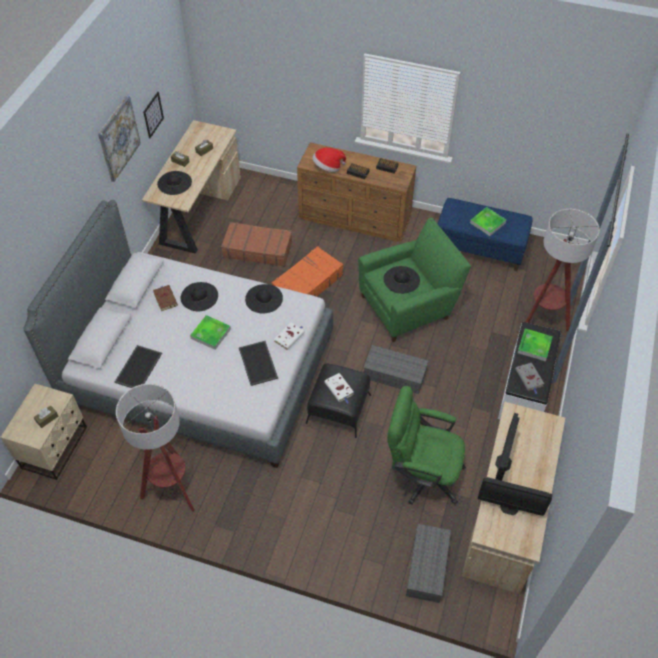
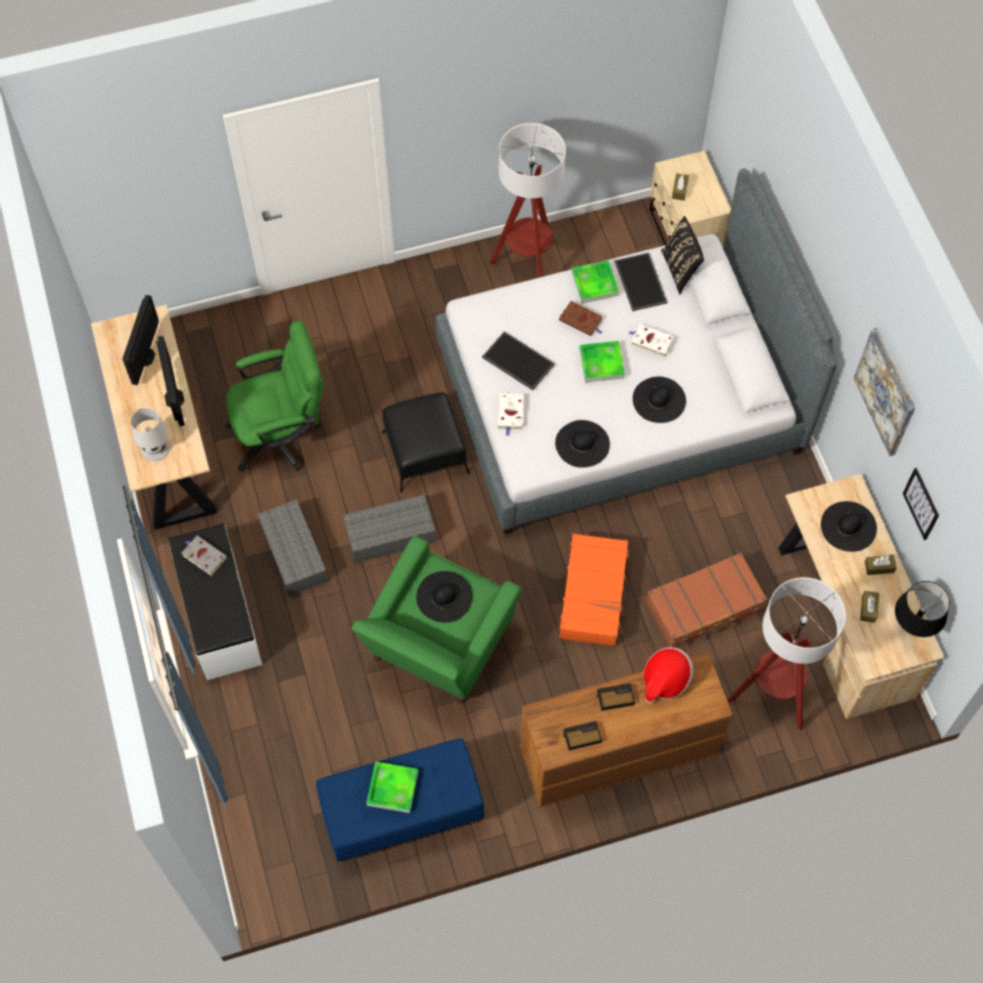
camera: 145 degrees right, 10 degrees up
(107, 361) = (680, 270): none -> black pillow
(165, 298) = (695, 373): brown book -> brown book (581, 320)
(195, 134) = (910, 630): none -> black table lamp
(339, 389) = (420, 422): white book -> white book (650, 341)
(426, 566) = (221, 349): grey storage box -> grey storage box (295, 554)
(509, 507) = (145, 357): monitor -> monitor turned 120 degrees clockwise
(534, 346) = (219, 606): tray -> tray (594, 284)
(534, 435) = (155, 448): none -> white table lamp
(542, 321) = (246, 735): floor lamp -> floor lamp (771, 695)

